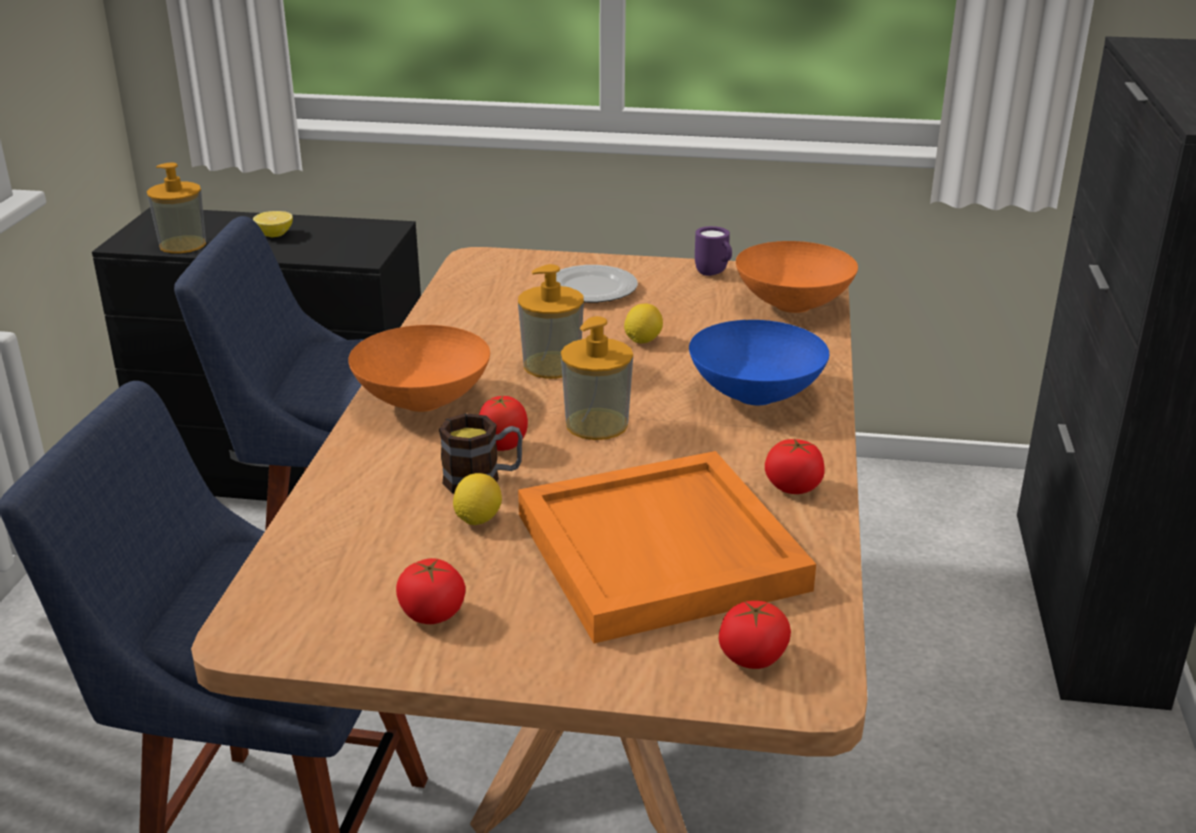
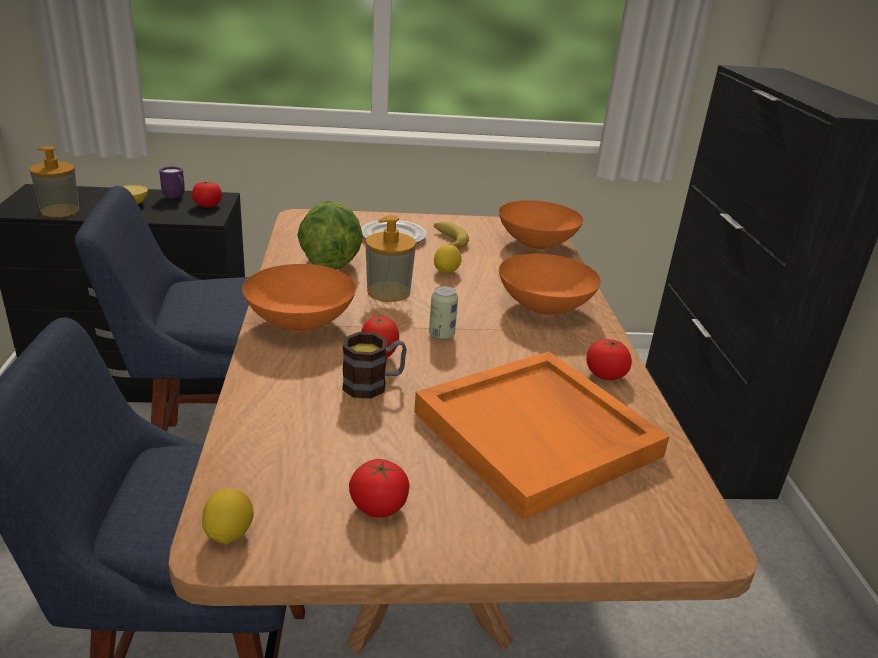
camera: 15 degrees left, 0 degrees up
(478, 519) = (383, 418): lemon -> lemon (229, 533)
(490, 323) = (329, 263): none -> lettuce
(596, 424) = (441, 335): soap dispenser -> can
(667, 295) = (448, 240): none -> banana
(714, 274) = (473, 225): purple mug -> purple mug (176, 198)
(753, 657) = (650, 518): tomato -> tomato (208, 205)
(754, 396) = (543, 309): blue bowl -> orange bowl

